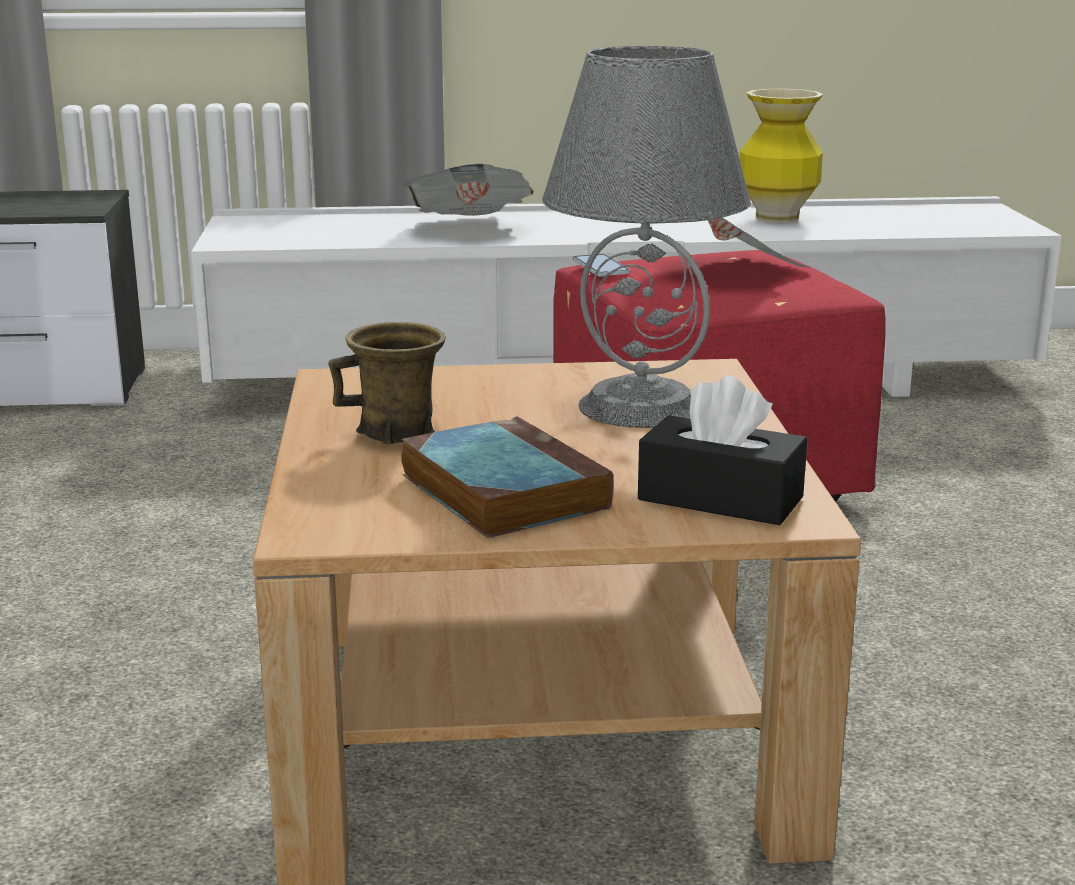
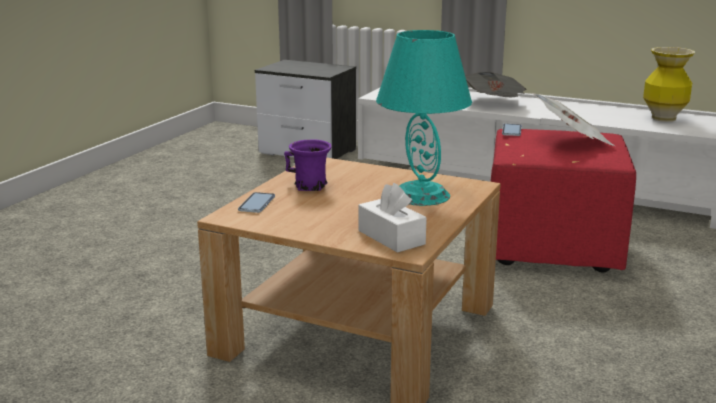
camera: 30 degrees right, 0 degrees up
(338, 491) = (257, 204): none -> phone
(397, 432) = (310, 186): brown mug -> purple mug
(500, 490) = (313, 216): book -> none
(642, 406) = (422, 195): grey table lamp -> turquoise table lamp
(720, 498) = (391, 237): black tissue box -> white tissue box

